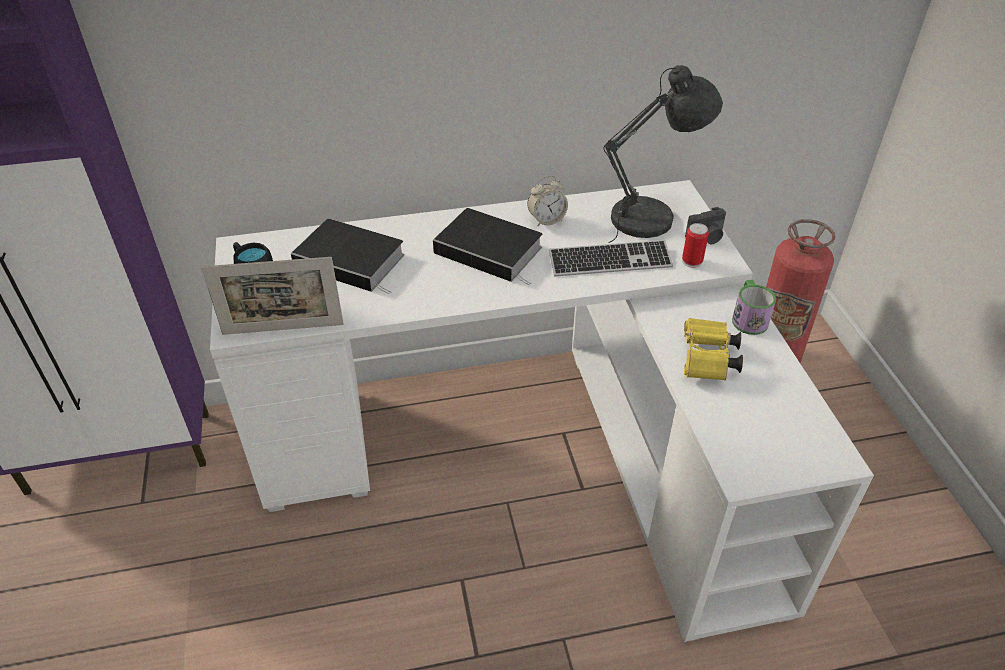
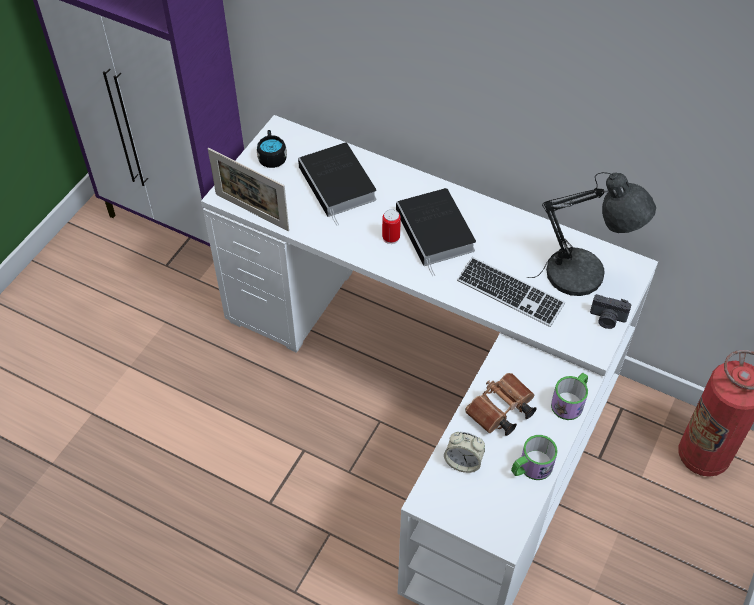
camera: 40 degrees right, 10 degrees up
(546, 220) = (502, 231): alarm clock -> alarm clock (463, 462)
(692, 261) = (570, 332): can -> can (391, 237)
(707, 361) = (500, 412): yellow binoculars -> brown binoculars
(785, 388) = (530, 468): none -> mug

